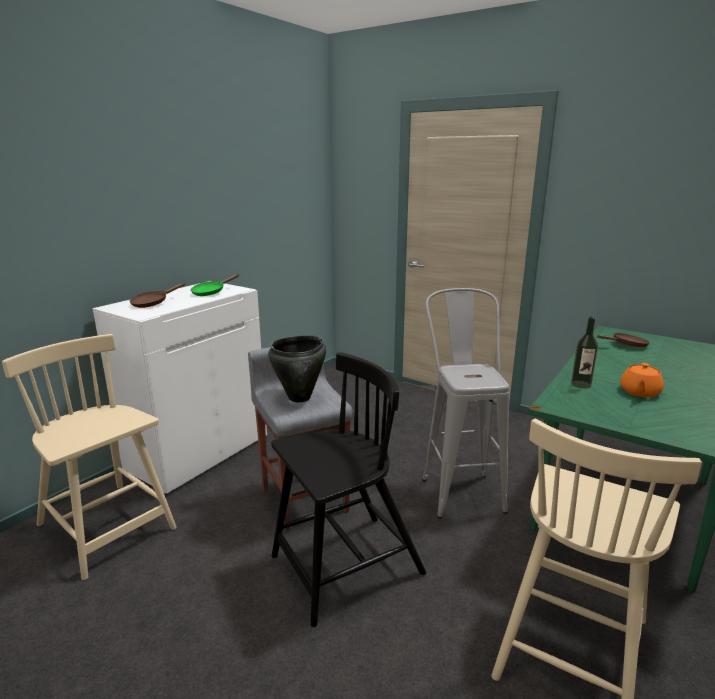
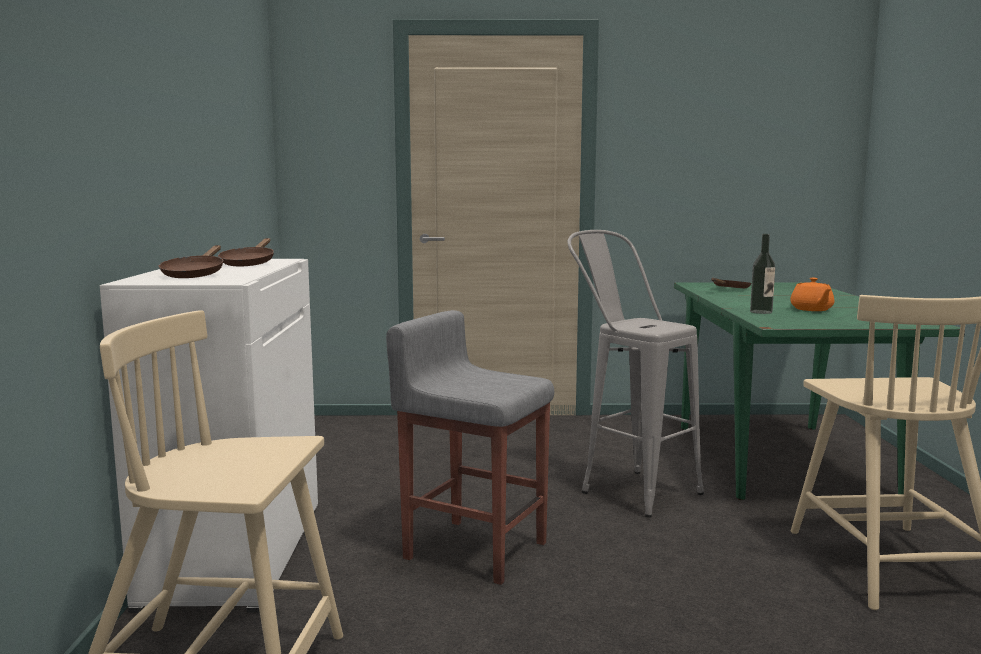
camera: 35 degrees left, 10 degrees down
(211, 292) = (249, 263): green frying pan -> brown frying pan
(300, 398) = (479, 382): black cooking pot -> none
(344, 566) = (620, 588): black chair -> none

